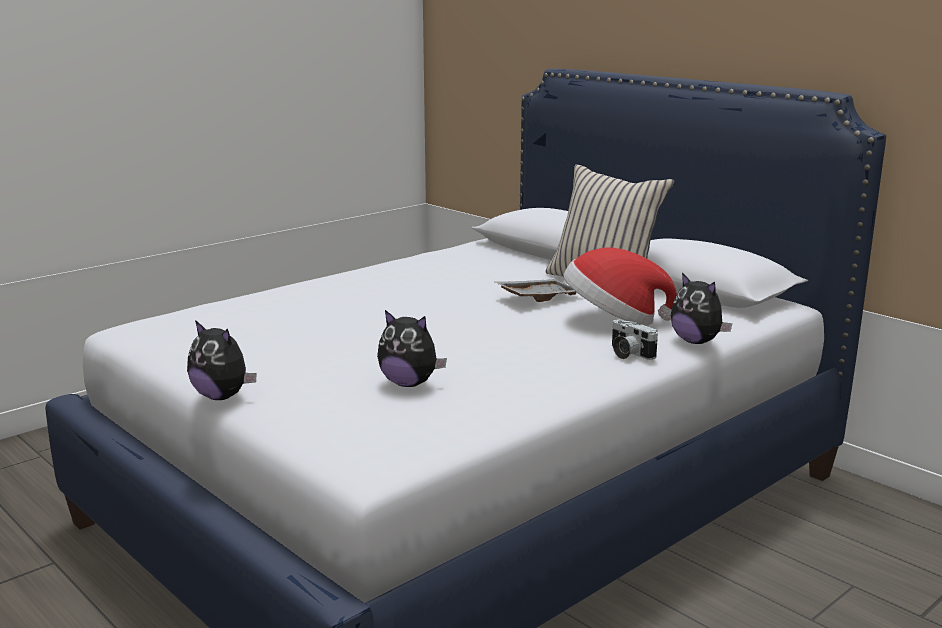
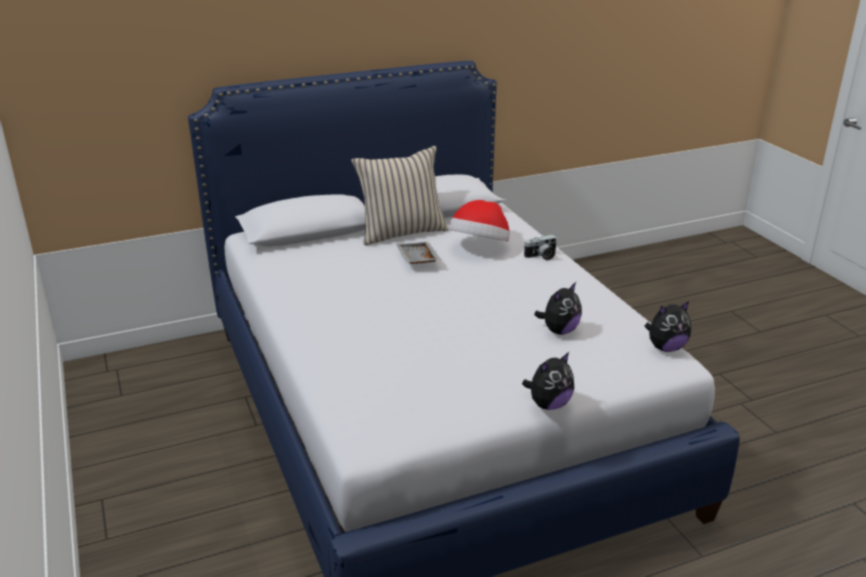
camera: 70 degrees left, 10 degrees up
(697, 341) = (530, 234): plush toy -> plush toy (665, 348)

